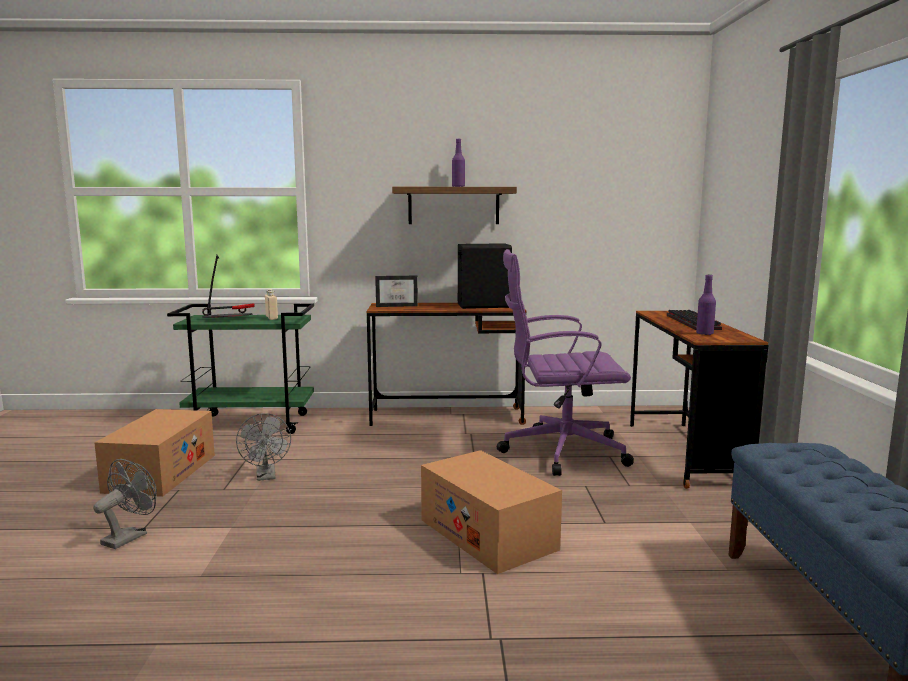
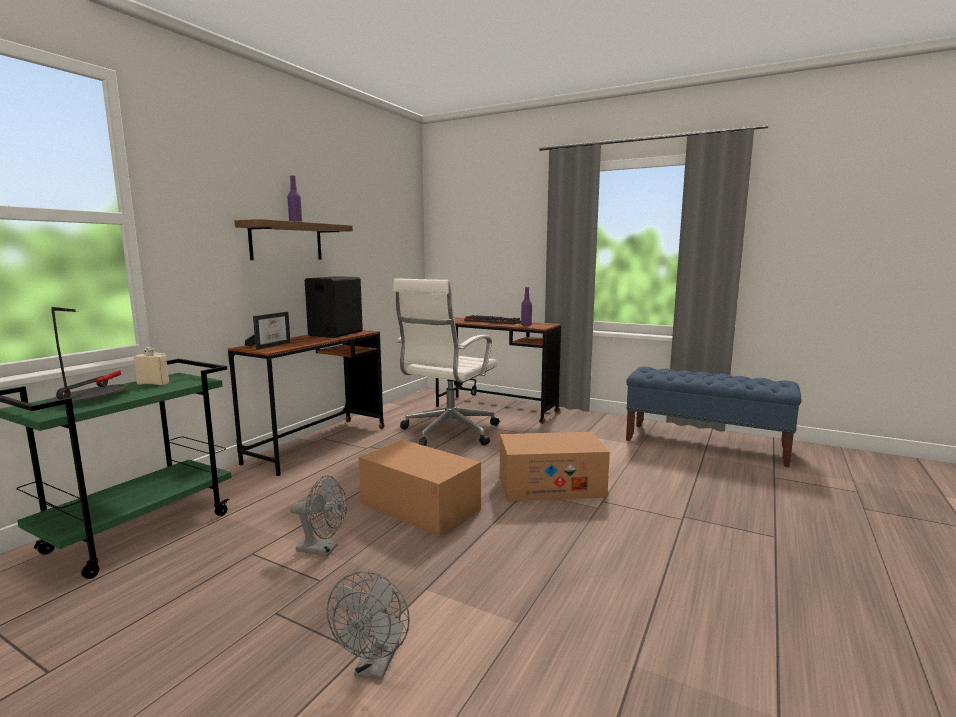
camera: 60 degrees left, 0 degrees up
(129, 536) = (375, 667): grey fan -> grey fan turned 135 degrees counterclockwise
(161, 473) = (195, 621): cardboard box -> cardboard box (420, 506)
(560, 451) = (448, 433): purple office chair -> white office chair

